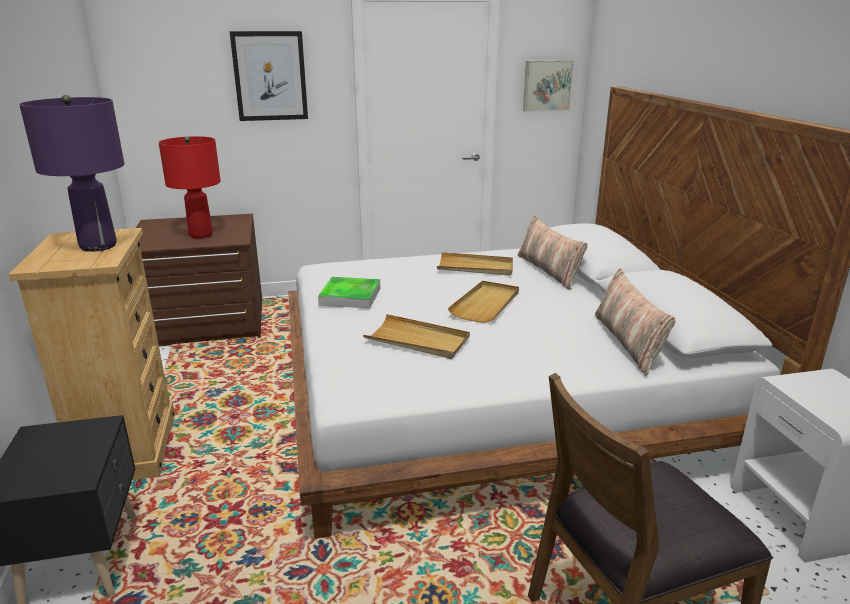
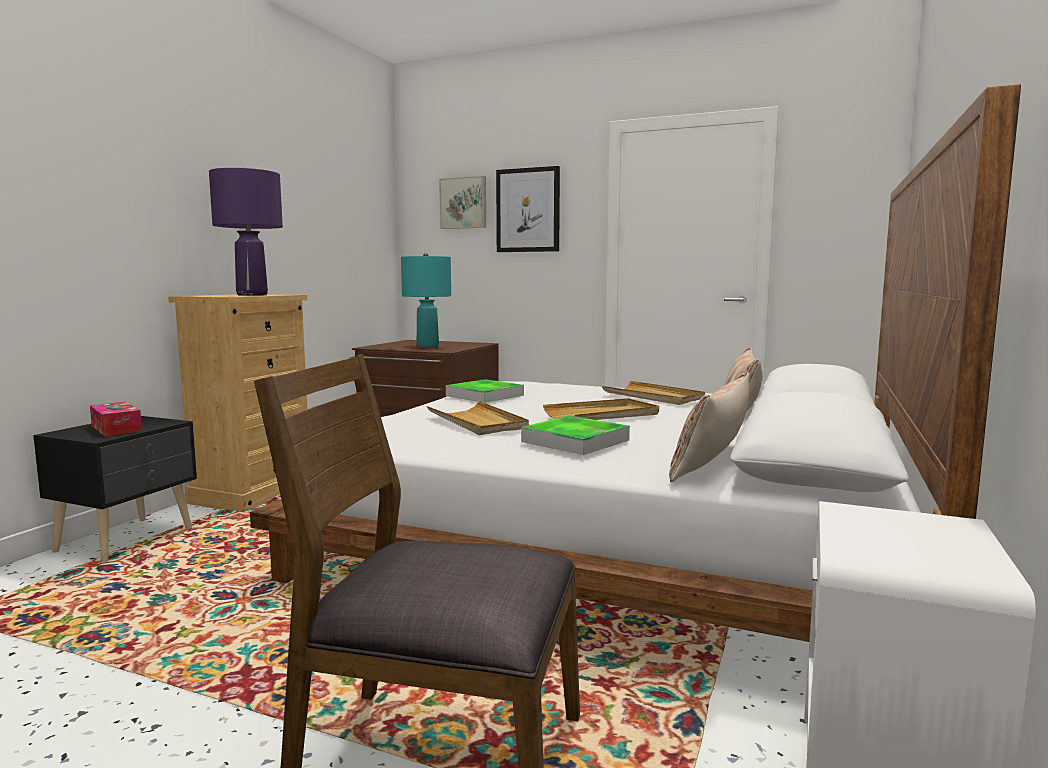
camera: 35 degrees right, 15 degrees down
(59, 457) = (116, 428): none -> tissue box
(200, 235) = (427, 347): red table lamp -> turquoise table lamp
(527, 346) = (575, 441): none -> tray
(546, 85) = (843, 214): picture -> picture (464, 203)

